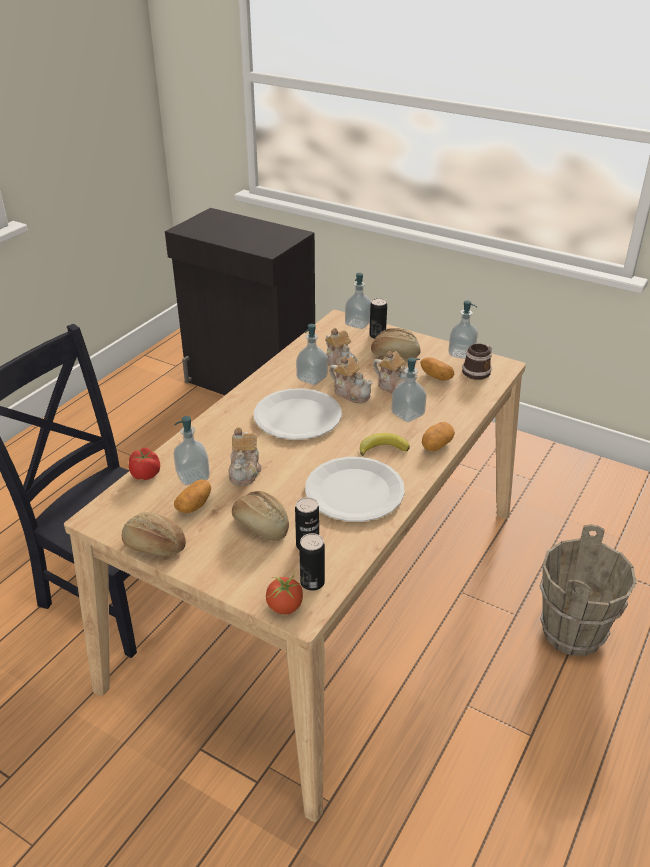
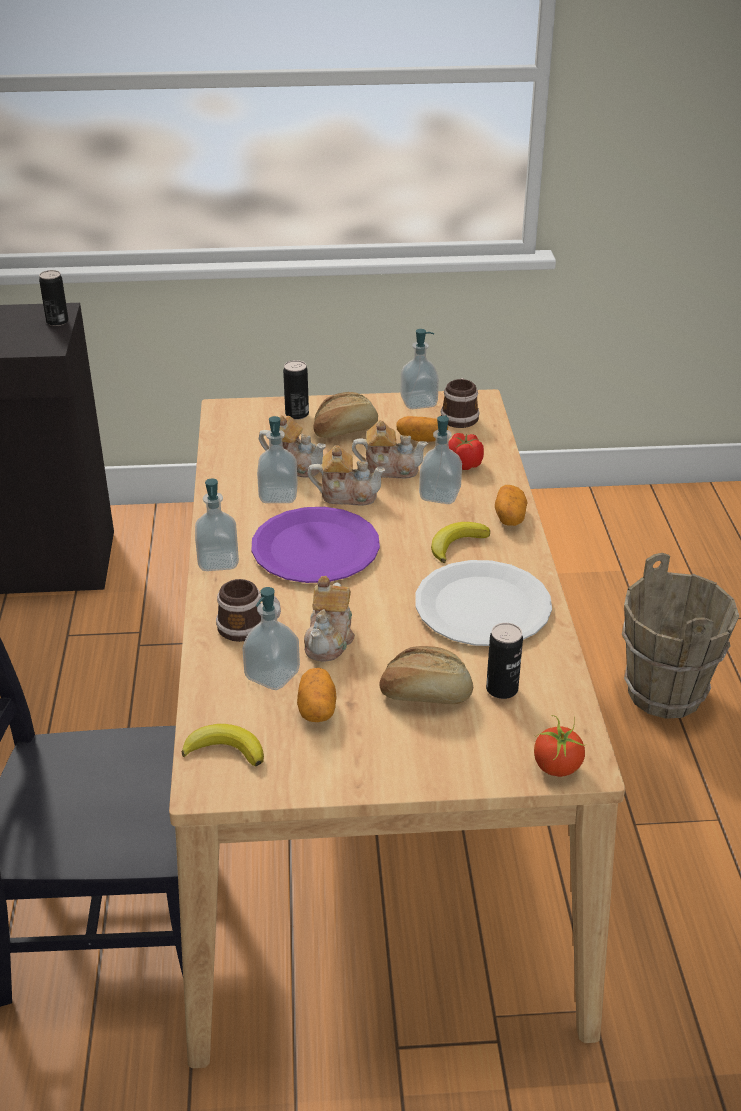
camera: 35 degrees left, 0 degrees up
(124, 504) = (225, 750): none -> banana
(145, 474) = (206, 700): tomato -> tomato (464, 464)
(154, 546) = (327, 780): bread -> none
(211, 445) = (249, 627): none -> mug
(245, 471) = (330, 640): teapot -> teapot turned 45 degrees clockwise
(298, 416) = (316, 548): white plate -> purple plate
(312, 582) = (554, 726): can -> can (57, 322)
(358, 323) = (256, 407): soap dispenser -> soap dispenser (218, 561)

